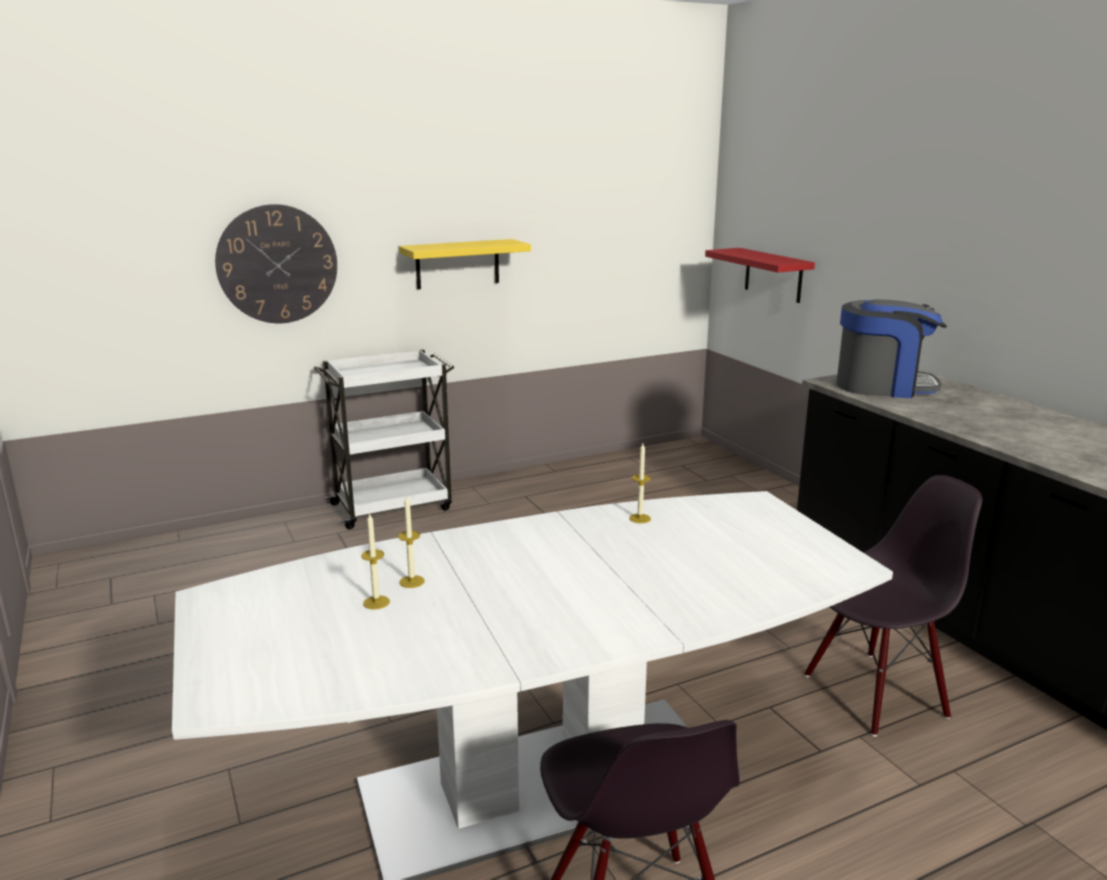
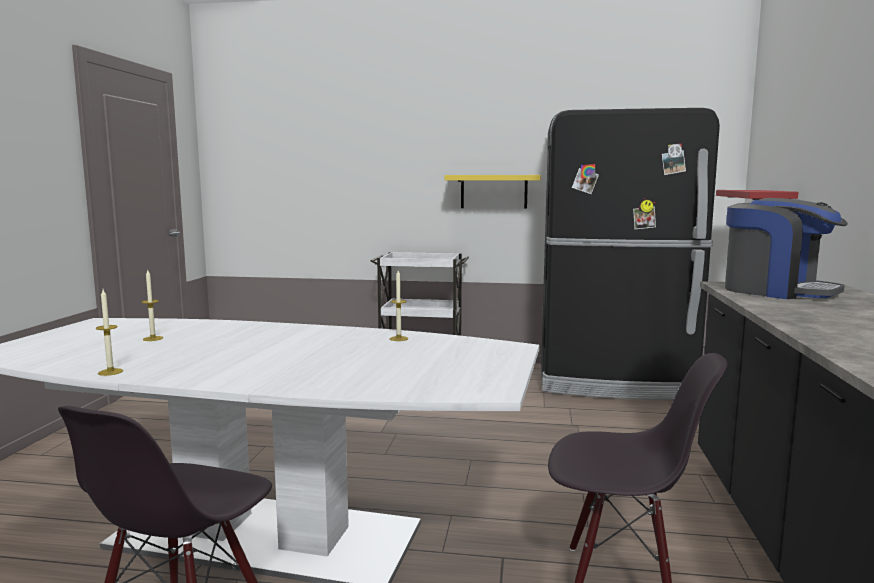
camera: 35 degrees right, 10 degrees down
(277, 264) = (365, 183): wall clock -> none
(412, 581) = (192, 335): candle -> candle (110, 372)
(622, 475) = (615, 382): none -> black fridge

